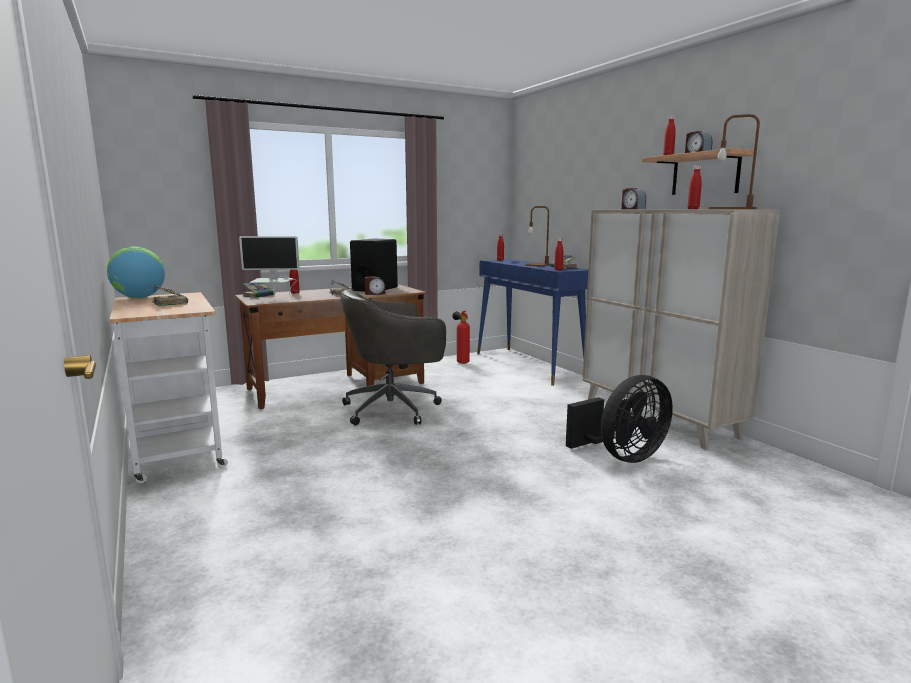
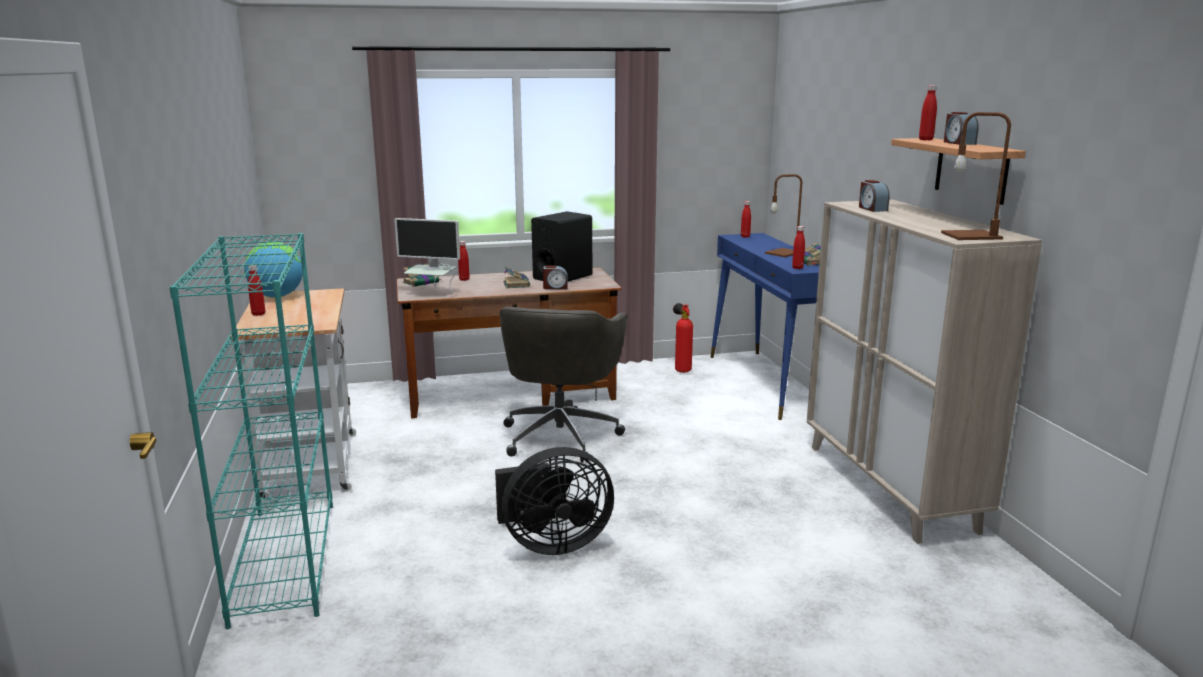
camera: 15 degrees right, 5 degrees up
(169, 303) = (300, 309): book -> none
(183, 528) = (284, 559): none -> turquoise bookcase
(394, 409) = (561, 435): grey office chair -> grey office chair turned 75 degrees counterclockwise
(623, 456) = (799, 539): black fan -> black fan (552, 544)
(693, 209) = (929, 226): red bottle -> red bottle (258, 314)

